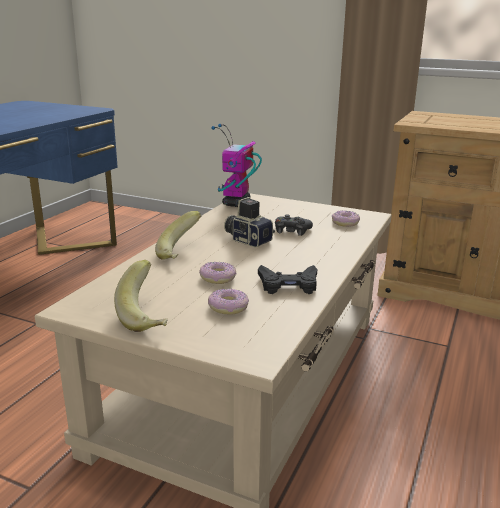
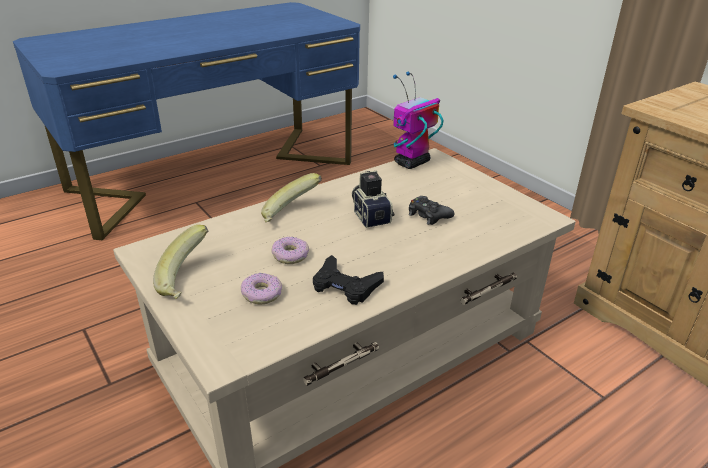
camera: 30 degrees right, 10 degrees up
(345, 223) = (500, 220): donut -> none

